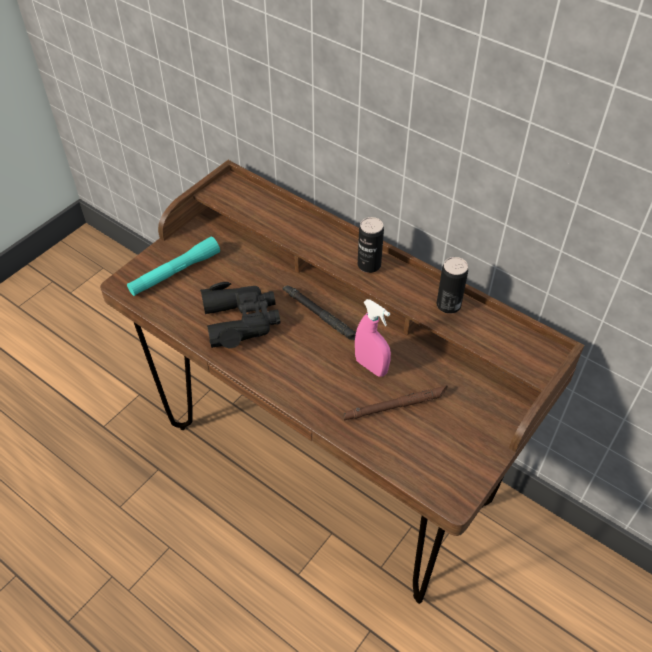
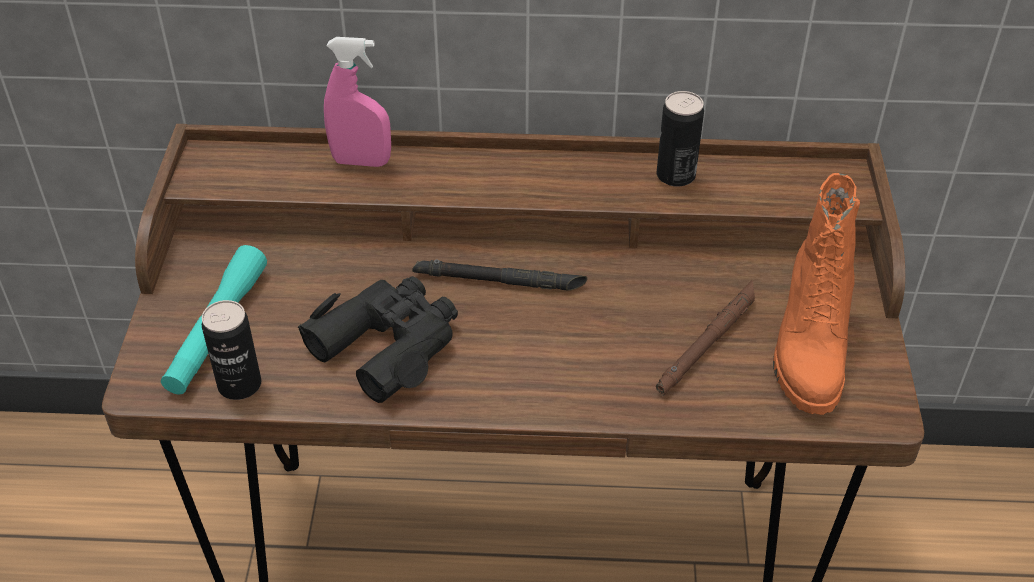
camera: 35 degrees left, 5 degrees down
(369, 265) = (525, 174): can -> can (239, 385)
(371, 366) = (629, 310): pink spray bottle -> pink spray bottle (361, 161)
(445, 440) = (807, 350): none -> orange boot

